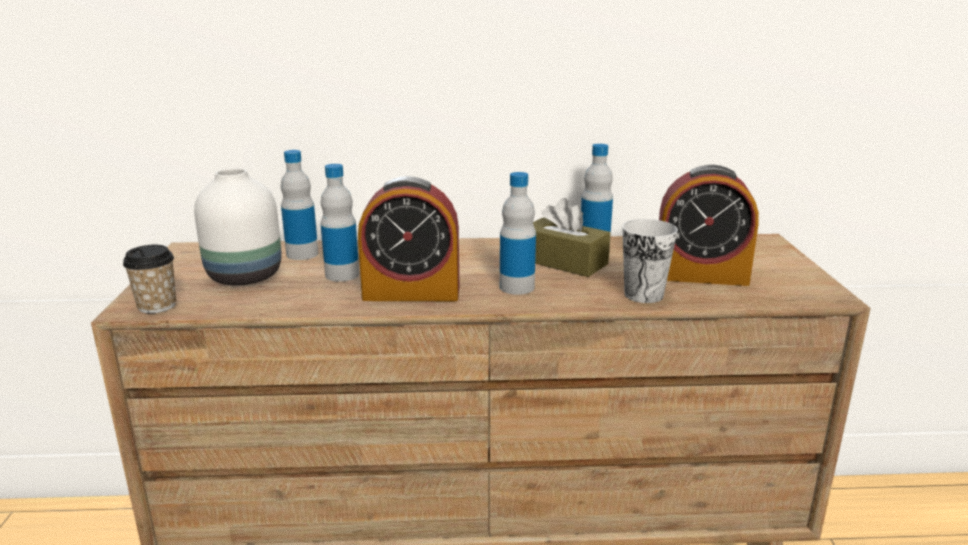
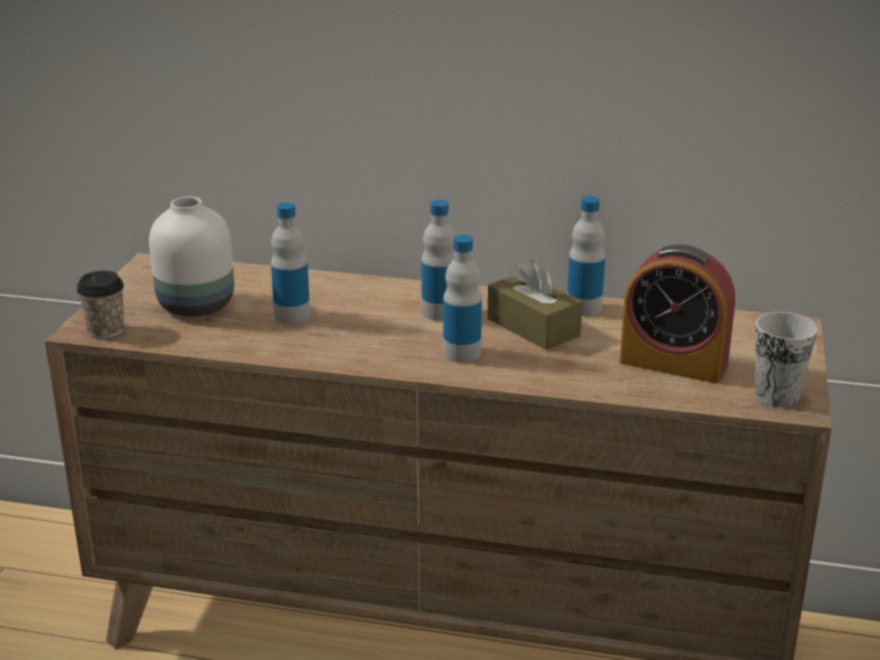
camera: 15 degrees right, 5 degrees up
(302, 254) = (262, 284): bottle -> bottle (439, 312)
(411, 292) = (351, 346): alarm clock -> none
(643, 295) = (590, 379): cup -> cup (776, 396)

